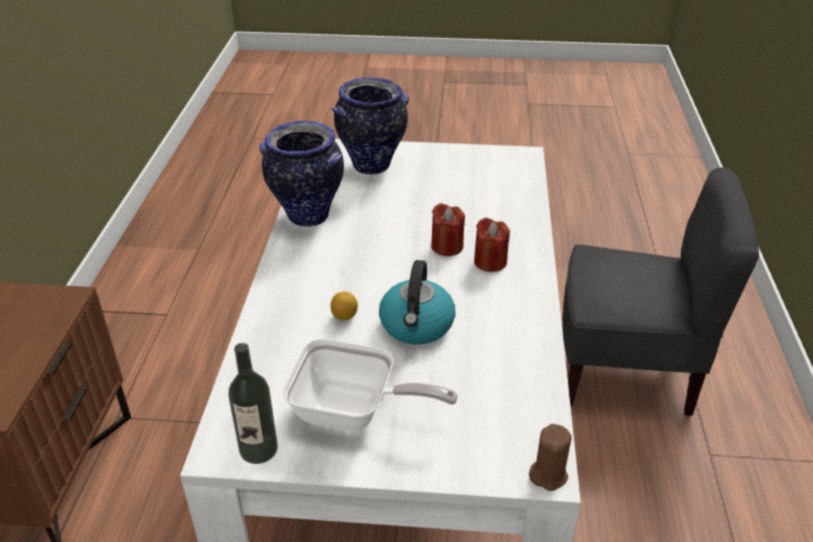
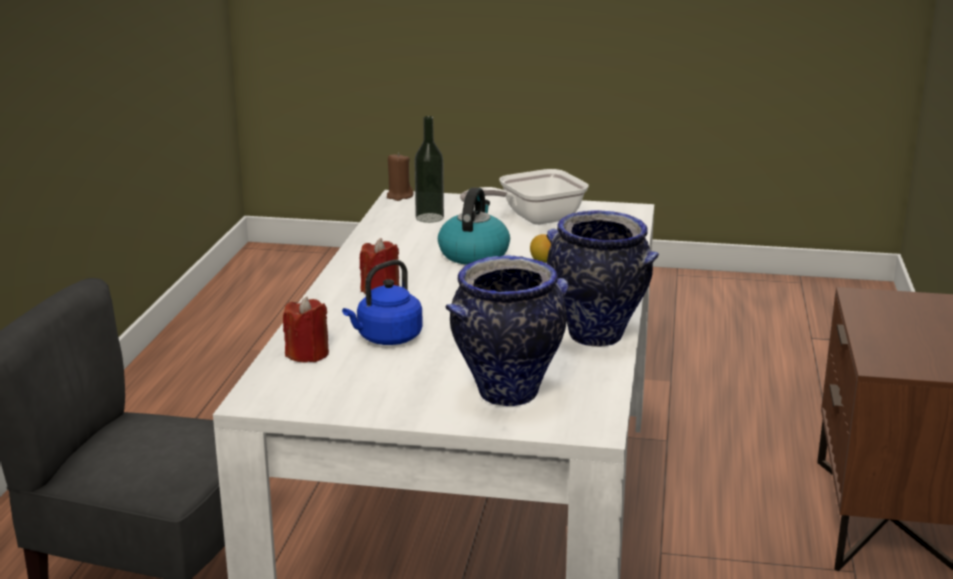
camera: 175 degrees left, 15 degrees down
(258, 449) = (602, 209): bottle -> bottle (429, 218)
(353, 413) = (533, 219): frying pan -> frying pan turned 45 degrees counterclockwise
(447, 246) = (424, 303): red candle -> red candle (308, 354)
(464, 207) = (386, 339): none -> blue kettle

